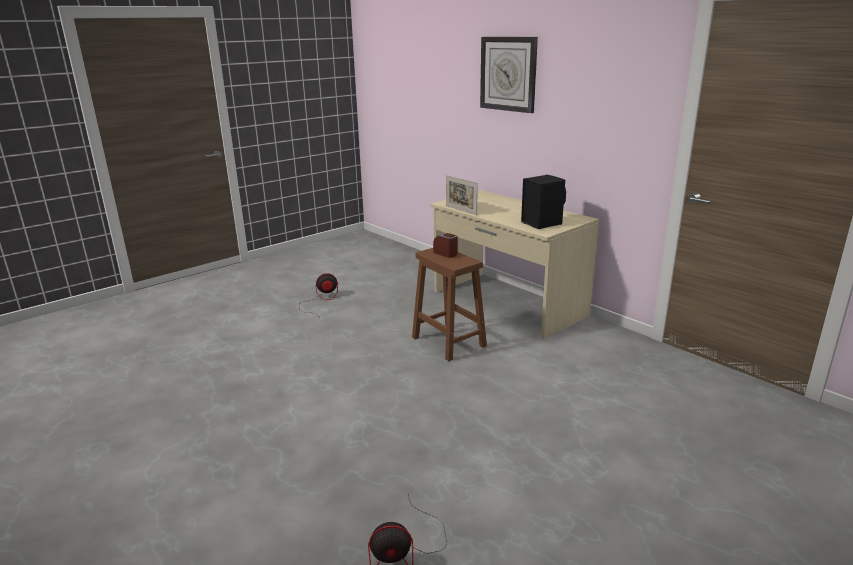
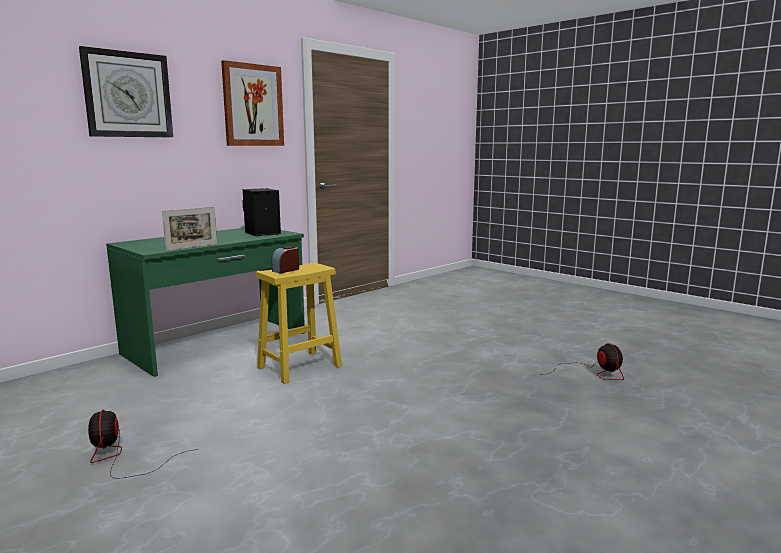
camera: 95 degrees left, 10 degrees down
(447, 341) = (298, 367): brown stool -> yellow stool
(507, 303) = (217, 343): beige desk -> green desk
(615, 83) = (253, 105): none -> picture

